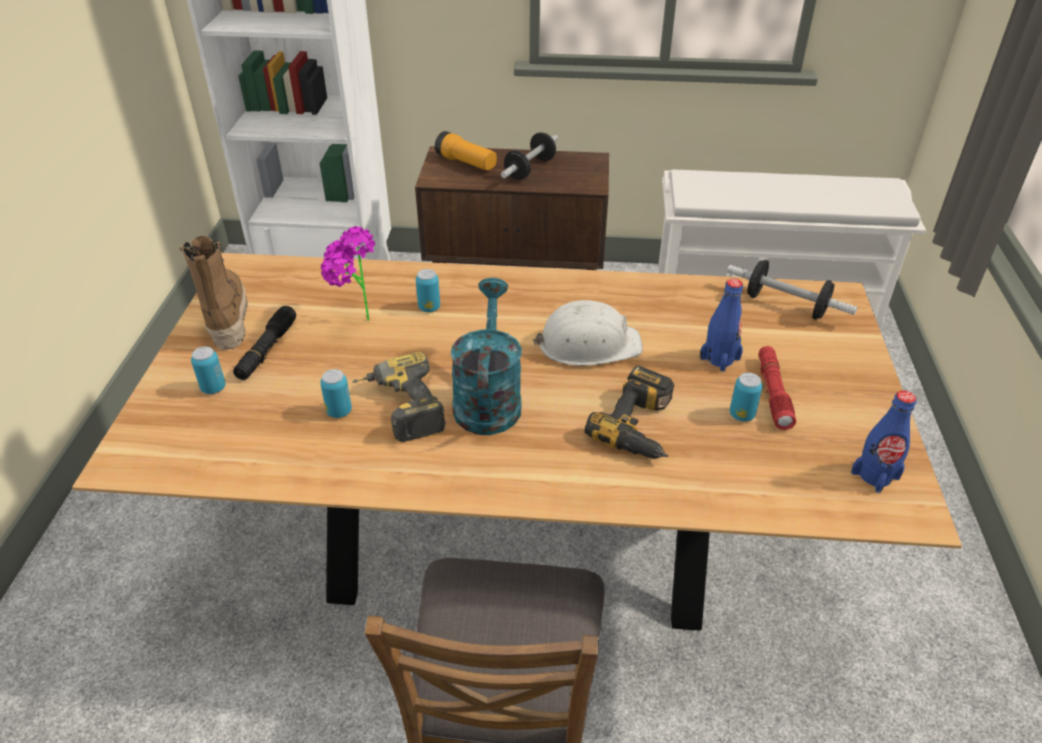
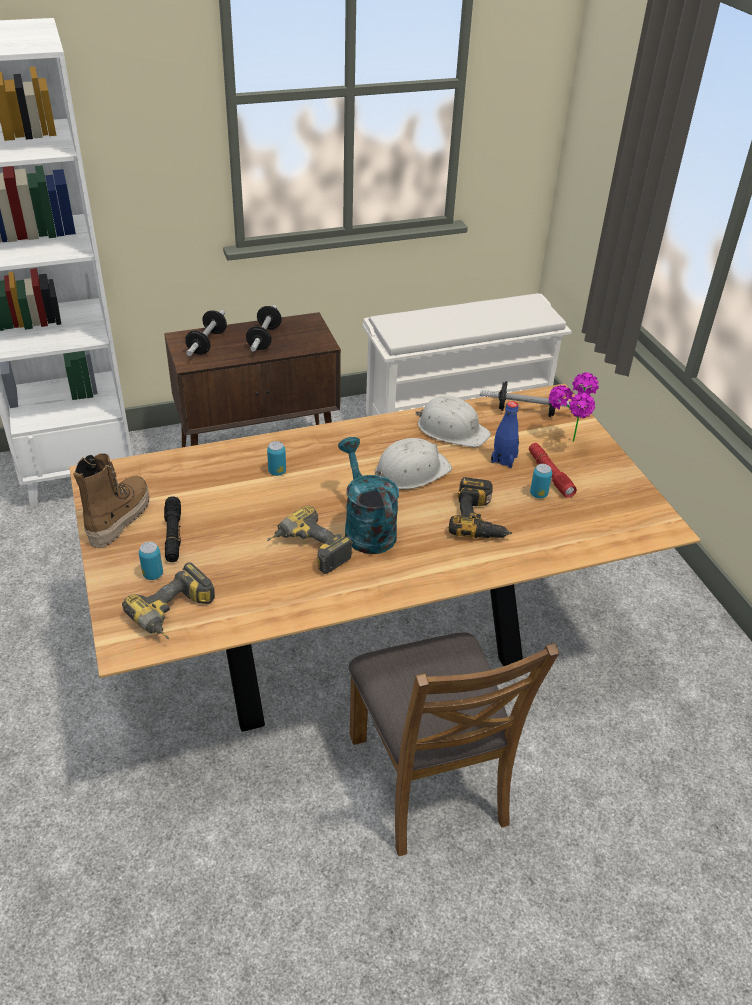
camera: 25 degrees left, 0 degrees up
(200, 442) = (175, 615): none -> power drill
(226, 318) = (118, 518): boot -> boot turned 60 degrees clockwise
(339, 411) = (265, 565): can -> none
(354, 322) = (227, 497): potted plant -> potted plant (566, 444)
(466, 163) = (207, 343): flashlight -> dumbbell
(672, 306) = (452, 429): none -> white hard hat
(875, 475) = (635, 511): blue bottle -> none

